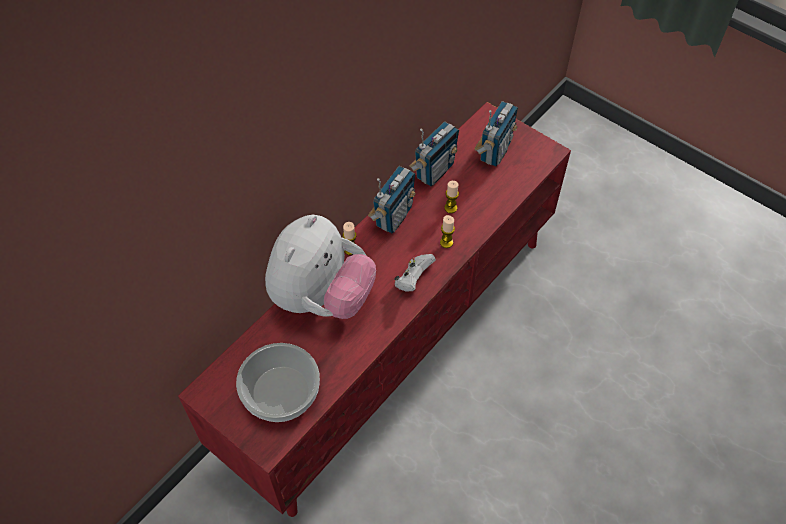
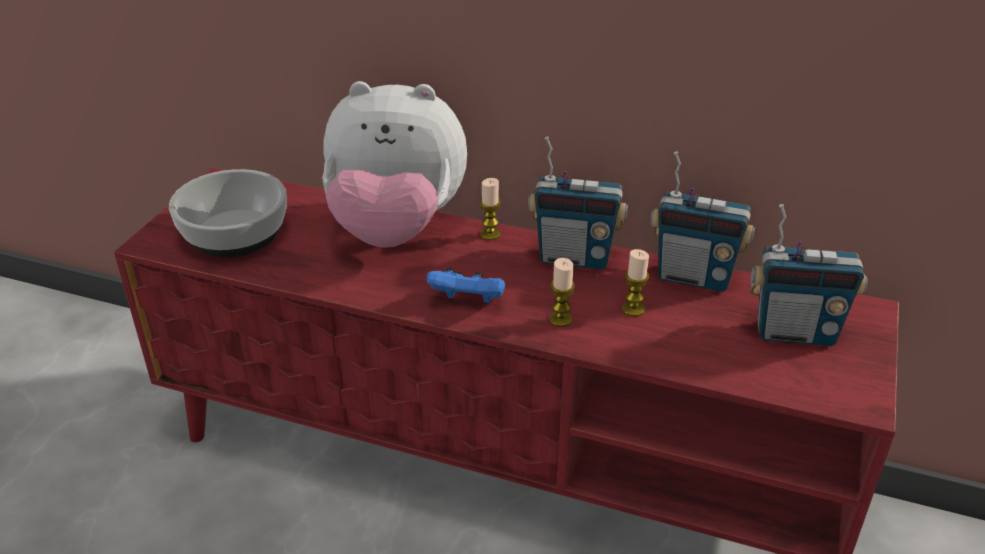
camera: 70 degrees right, 20 degrees down
(413, 280) = (468, 301): white game controller -> blue game controller

